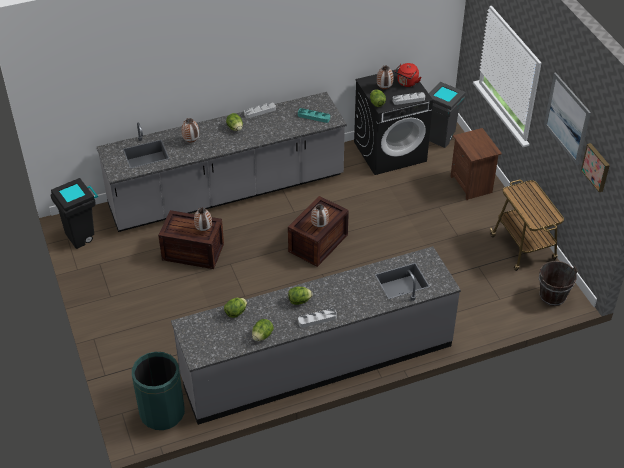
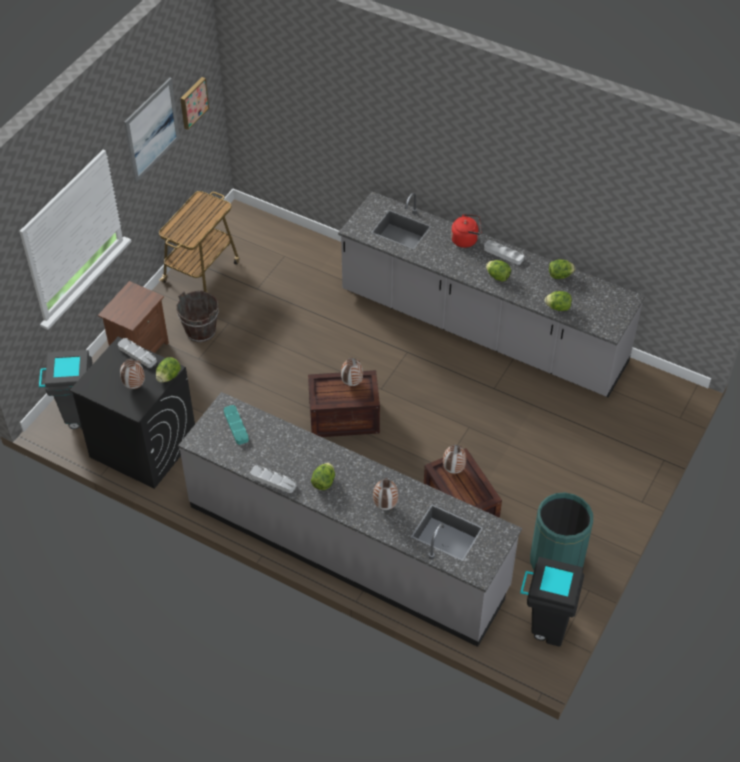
camera: 130 degrees left, 5 degrees up
(162, 412) = (647, 392): green trash can -> green trash can (556, 562)
(407, 83) = (106, 373): red kettle -> red kettle (466, 240)
(552, 296) = (247, 226): brown bucket -> brown bucket (201, 331)

